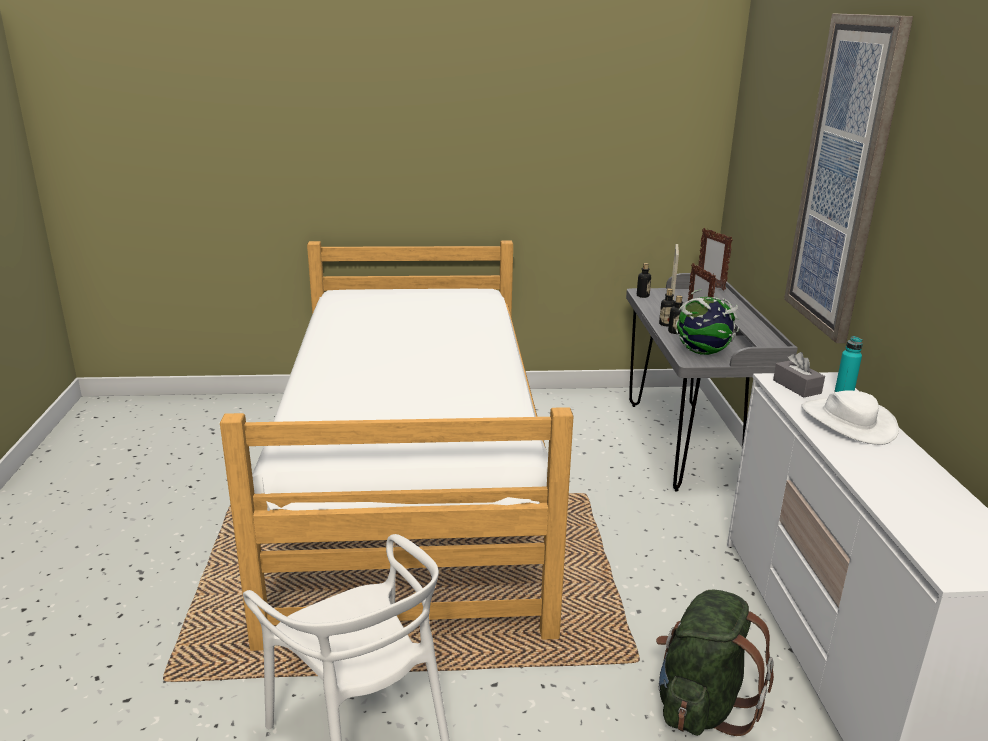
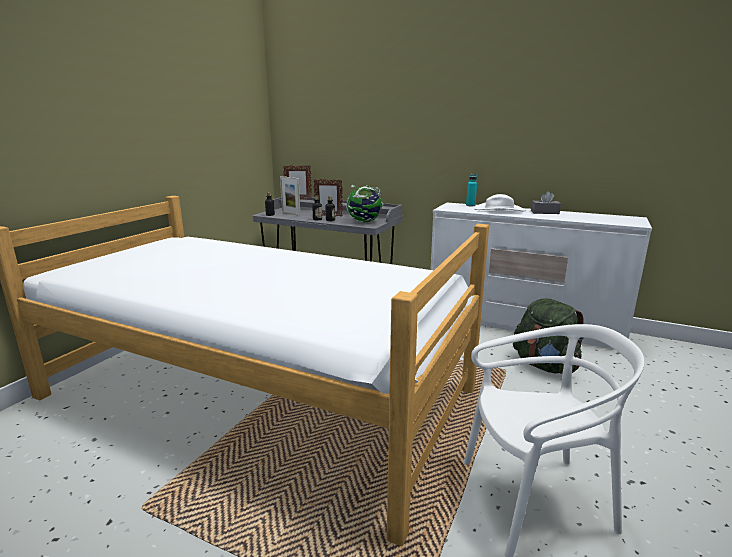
camera: 60 degrees left, 5 degrees down
(796, 387) = (456, 208): grey tissue box -> grey tissue box (544, 212)
(844, 178) = (415, 103): picture -> none

